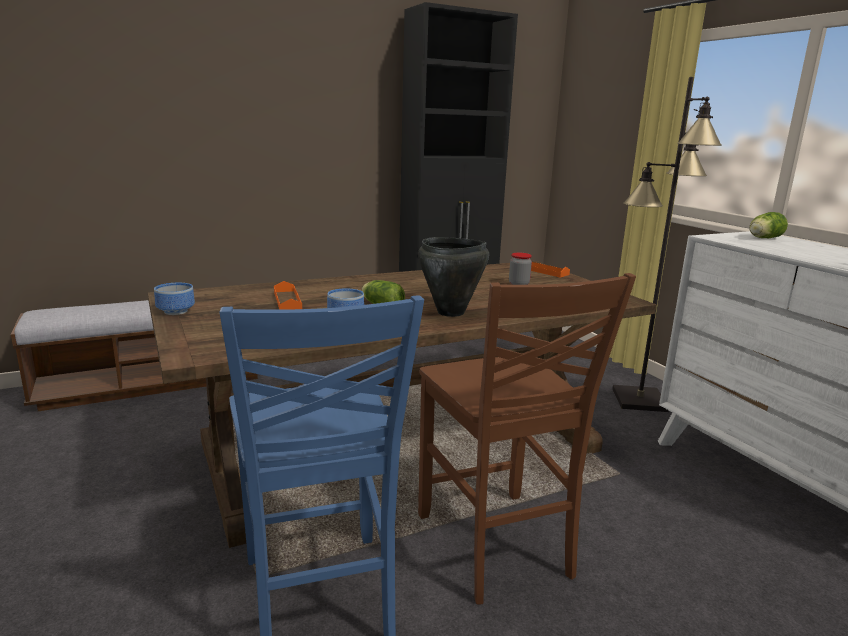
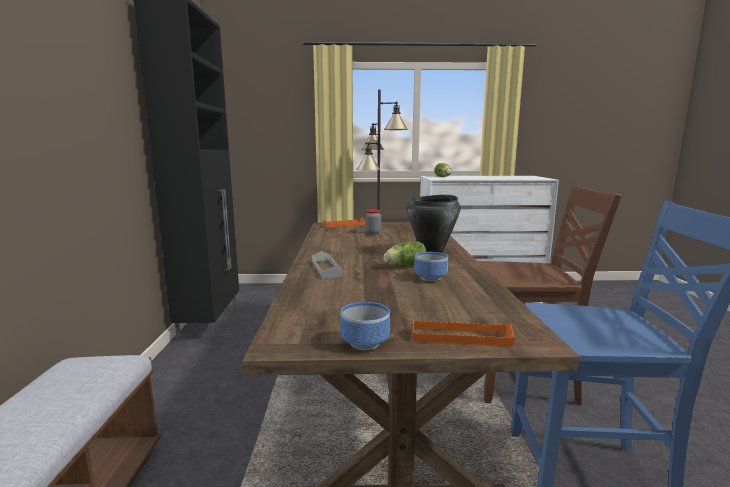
camera: 65 degrees left, 5 degrees down
(287, 300) = (360, 291): orange tray -> orange tray (460, 337)
(346, 285) = (326, 268): none -> grey tray

